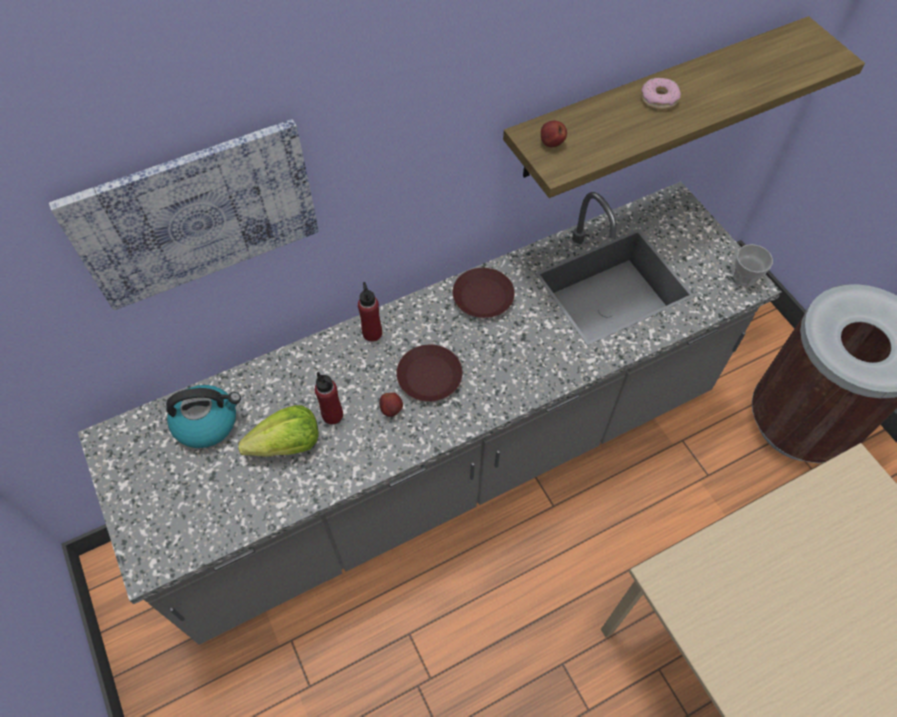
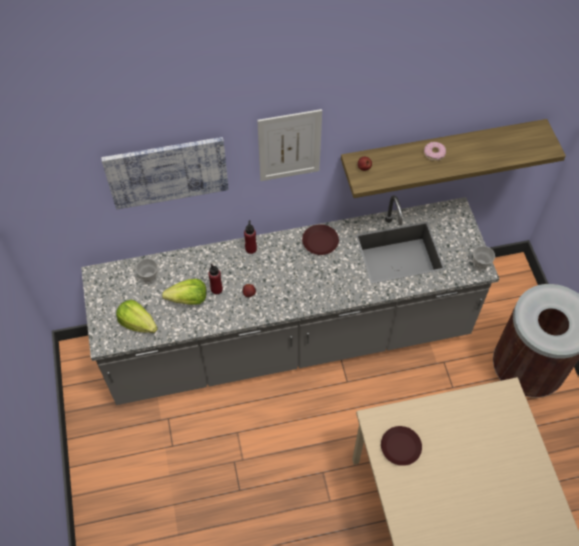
camera: 15 degrees right, 0 degrees up
(205, 511) = (138, 323): none -> lettuce
(207, 422) = (149, 277): kettle -> cup
(417, 123) = (289, 145): none -> picture
(430, 377) = (275, 281): brown plate -> brown plate (401, 447)

